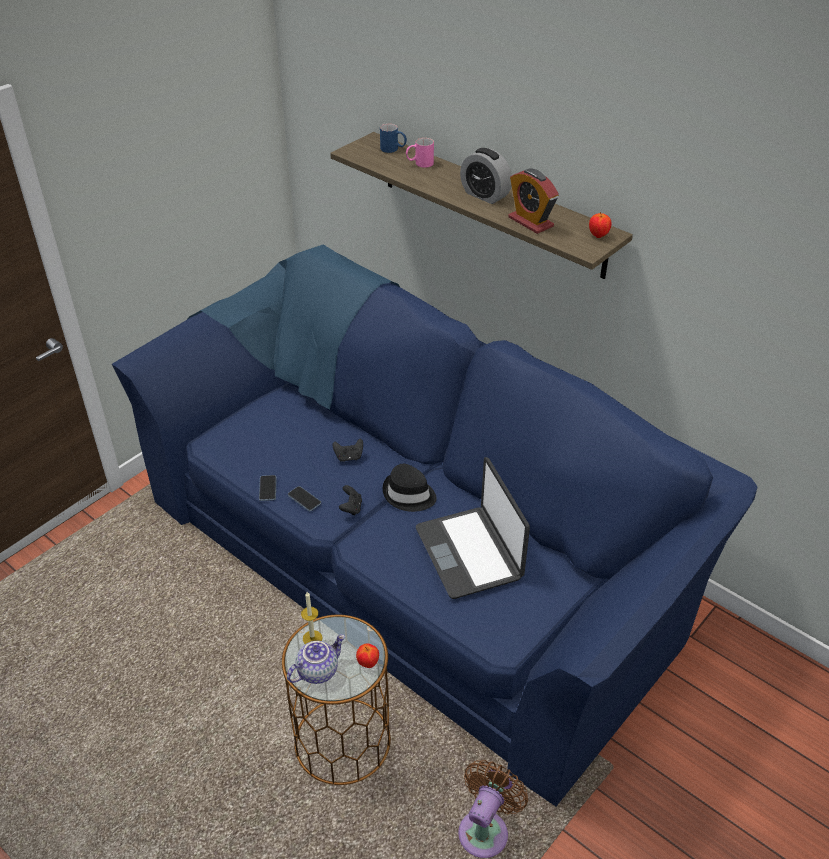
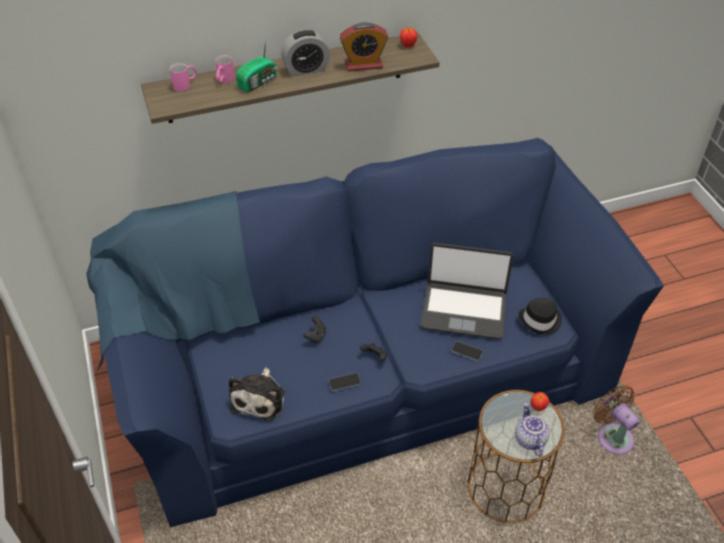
camera: 60 degrees left, 5 degrees up
(249, 452) = (260, 398): none -> plush toy
(268, 489) = (314, 402): phone -> phone (467, 352)
(312, 638) = (497, 431): candle -> none
(393, 149) = (185, 85): blue mug -> pink mug
(409, 495) = (385, 318): black hat -> black hat (540, 320)
(436, 180) = (259, 82): none -> radio

